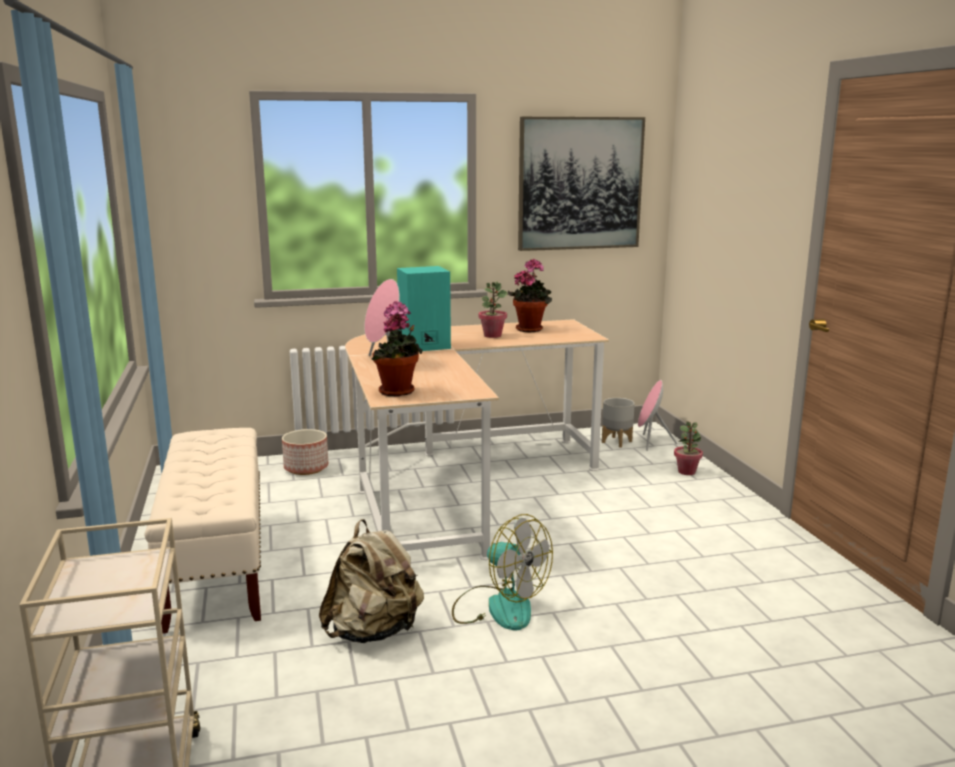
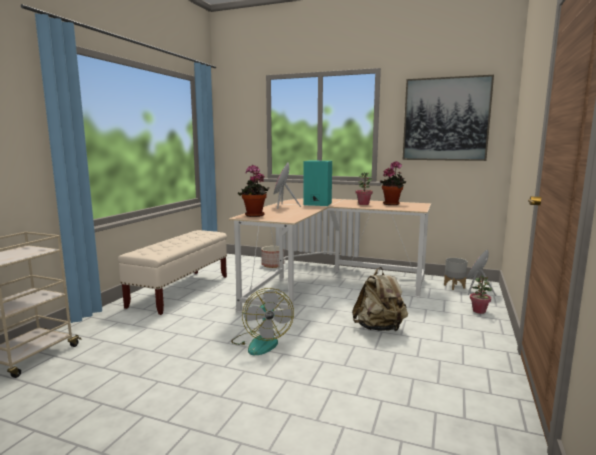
camera: 35 degrees right, 5 degrees down
(373, 632) = (192, 333): beige backpack -> beige backpack (379, 328)

